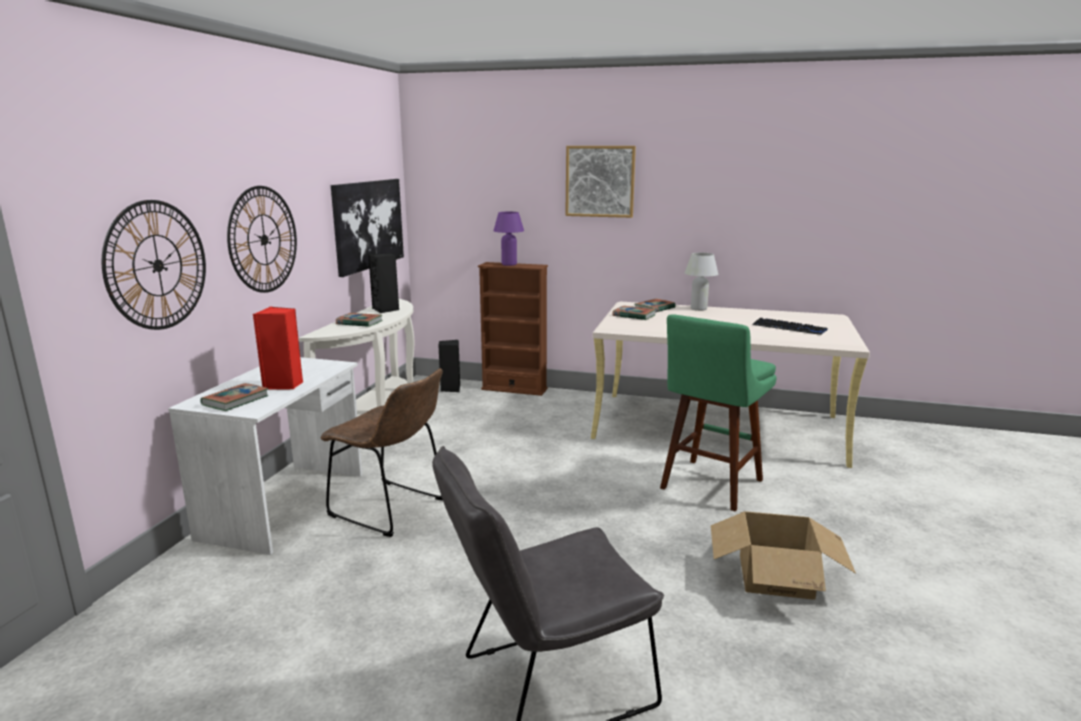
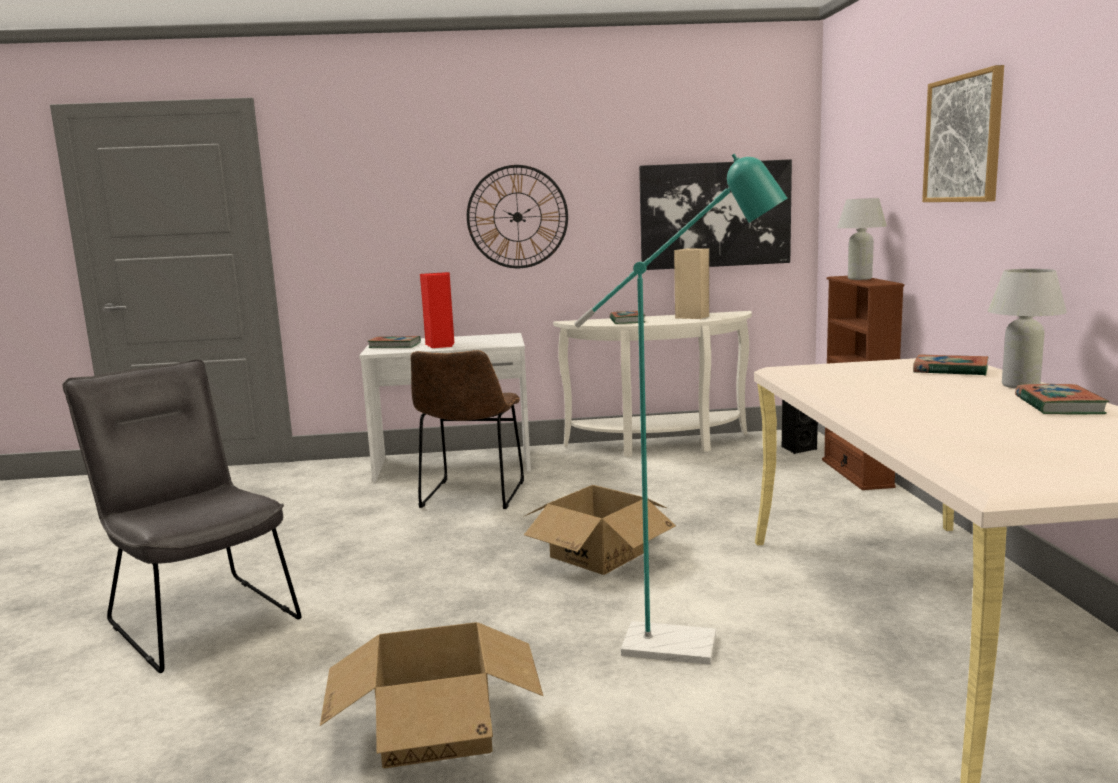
camera: 70 degrees right, 5 degrees down
(157, 265) = (384, 226): wall clock -> none
(386, 310) = (693, 317): black speaker -> beige speaker
(509, 264) = (859, 279): purple table lamp -> white table lamp
(567, 483) = (599, 554): none -> cardboard box
(634, 316) = (872, 369): book -> book (1058, 405)
(709, 486) = (688, 647): green stool -> turquoise floor lamp
(789, 328) = (1017, 439): keyboard -> none

